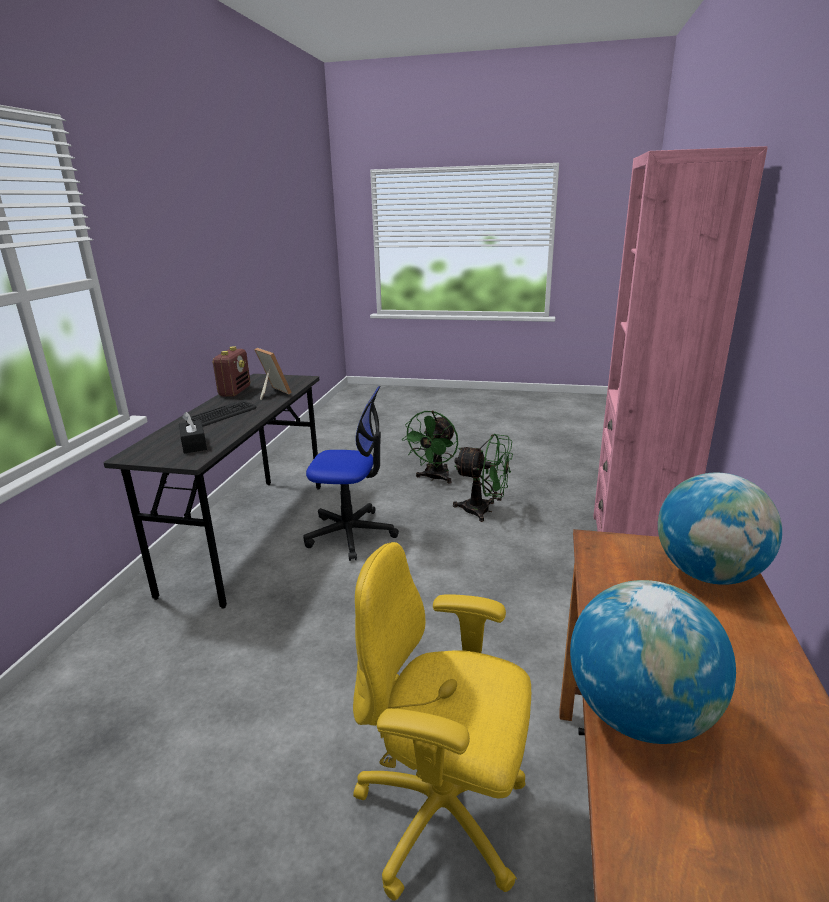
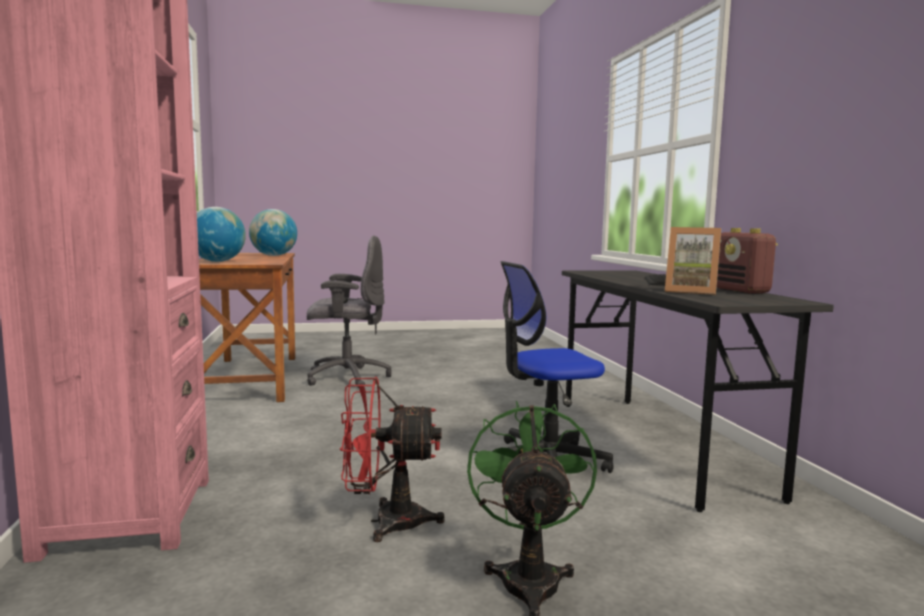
camera: 155 degrees right, 15 degrees down
(194, 444) = (608, 274): black tissue box -> none
(444, 816) = (346, 377): yellow office chair -> grey office chair
(483, 511) = (386, 522): green fan -> red fan

